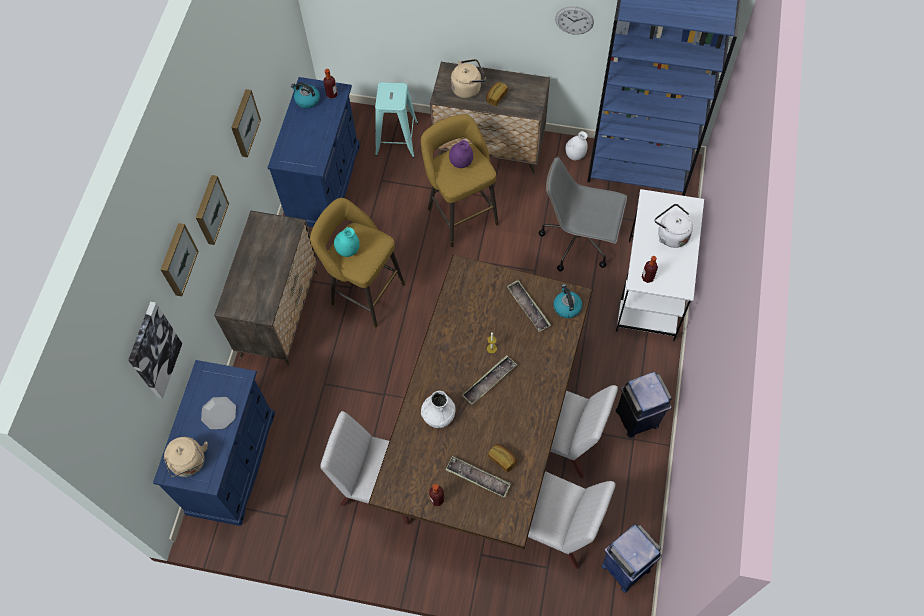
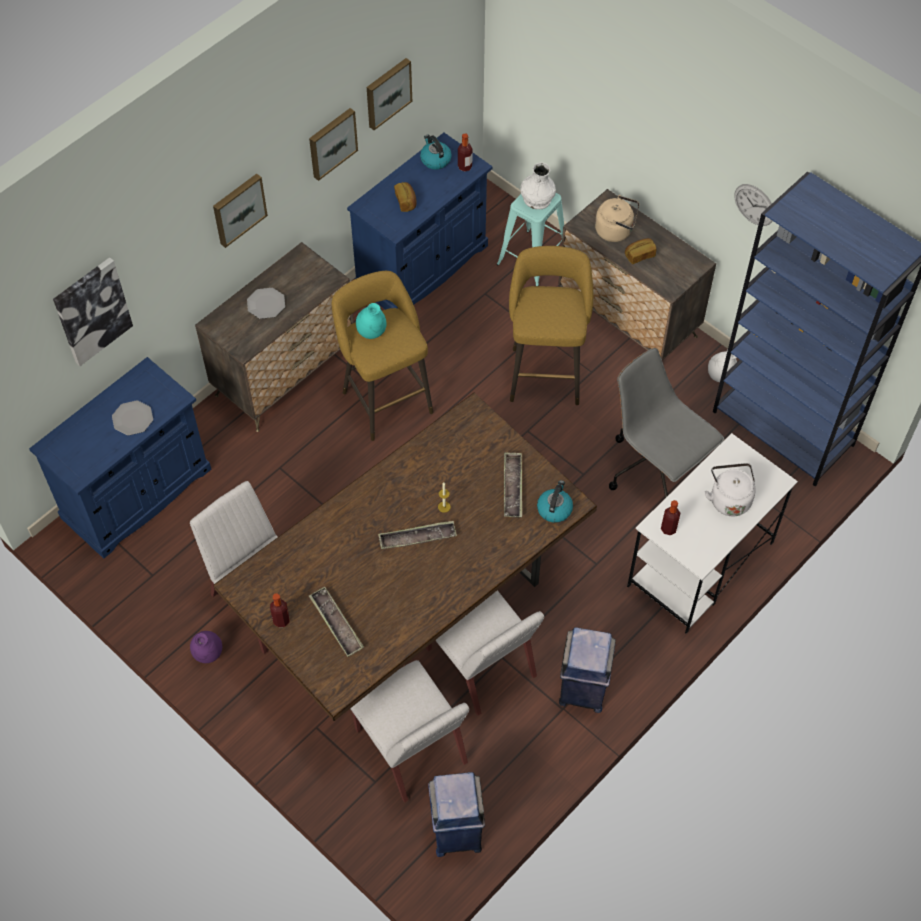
camera: 30 degrees right, 5 degrees down
(177, 259) = (166, 235): picture -> picture (387, 92)
(190, 463) = (74, 450): beige kettle -> none
(257, 270) = (266, 304): none -> plate
(438, 415) = (342, 541): white vase -> white vase (537, 198)
(461, 163) = (553, 305): purple vase -> purple vase (208, 654)
(502, 459) = (374, 620): bread -> bread (406, 201)

